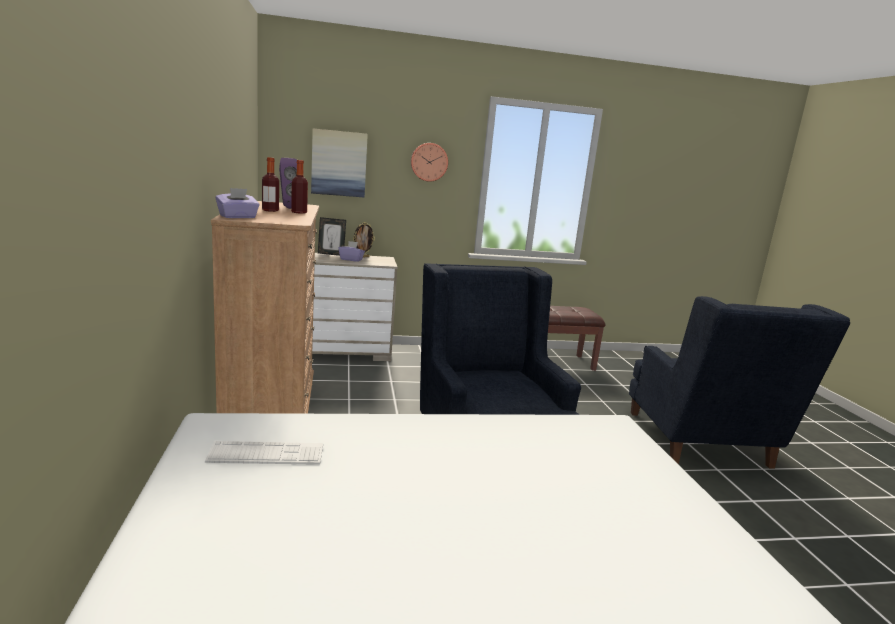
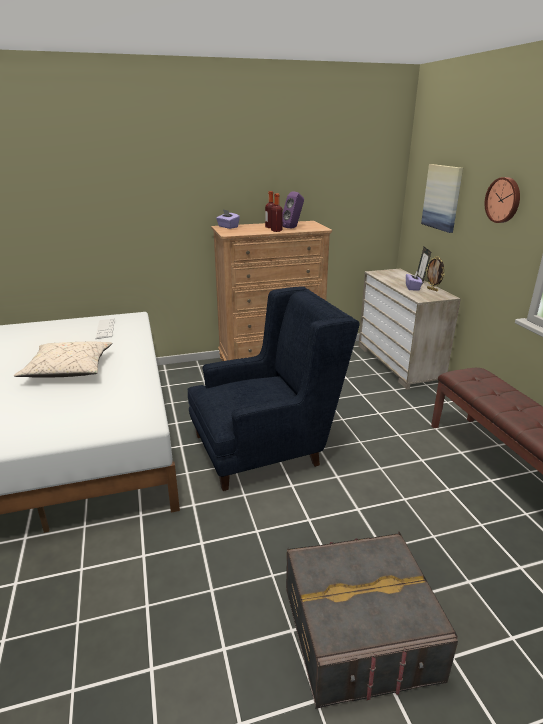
camera: 85 degrees right, 10 degrees up
(464, 486) = (69, 370): none -> beige pillow
(703, 445) = (358, 632): blue armchair -> grey storage box

